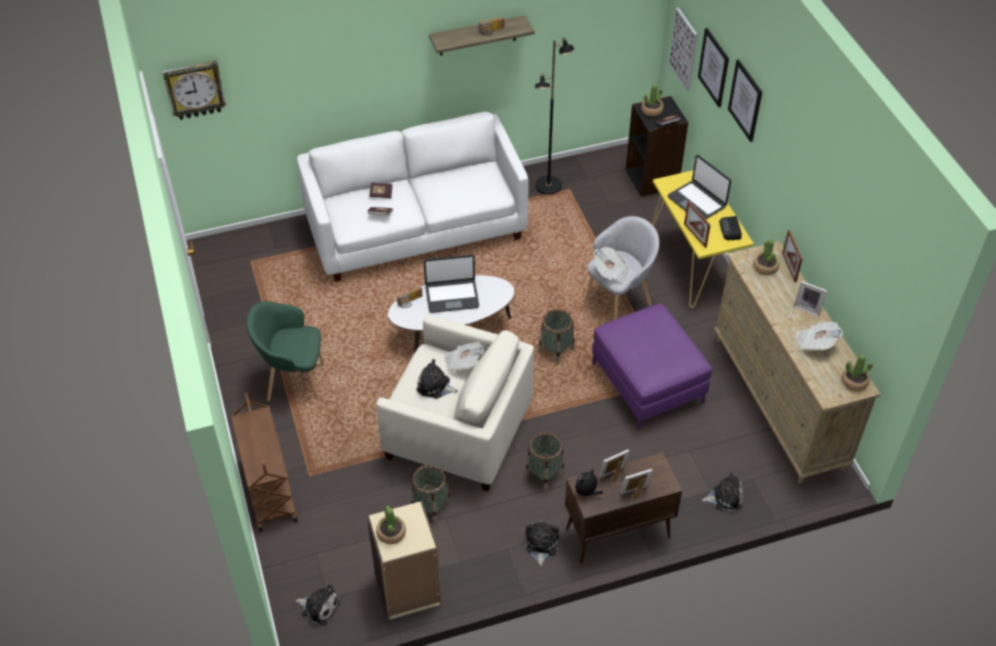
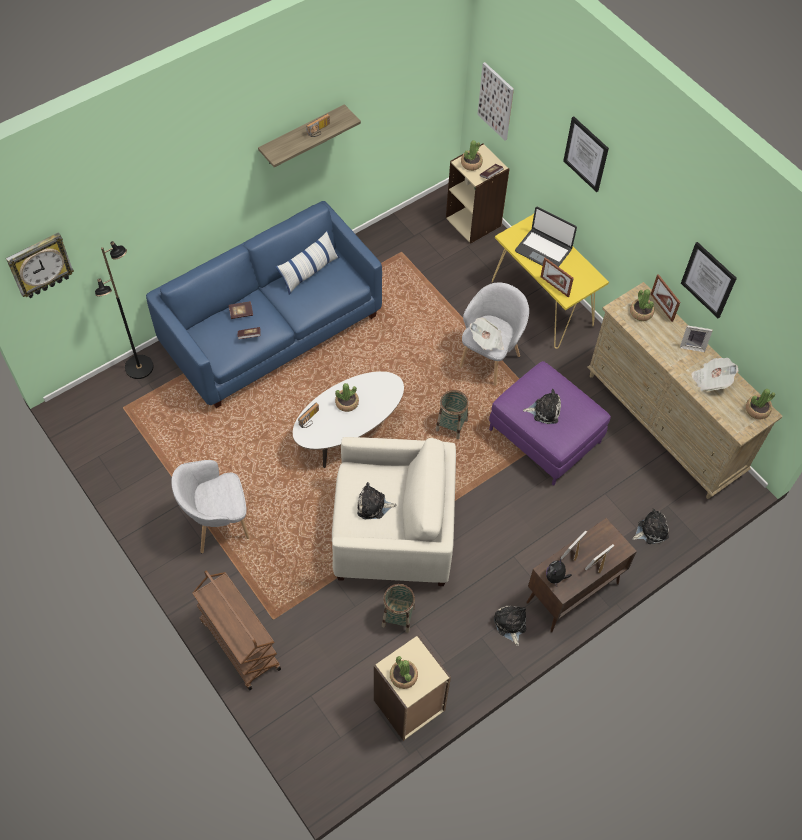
camera: 20 degrees left, 10 degrees up
(293, 380) = (217, 525): green armchair -> grey armchair
(319, 607) = (335, 748): plush toy -> plush toy (544, 410)
(416, 228) = (272, 330): white sofa -> blue sofa
(452, 296) = (347, 403): laptop -> potted plant
(460, 174) = (309, 271): none -> pillow
(462, 362) = (389, 473): newspaper -> none
(544, 474) = (487, 554): basket -> none
(549, 186) = (381, 253): black floor lamp -> black floor lamp (139, 367)
(652, 178) = (474, 221): black bookcase -> beige bookcase
(714, 67) = (539, 121): picture -> picture (708, 280)
(730, 230) = (584, 273): radio -> none

